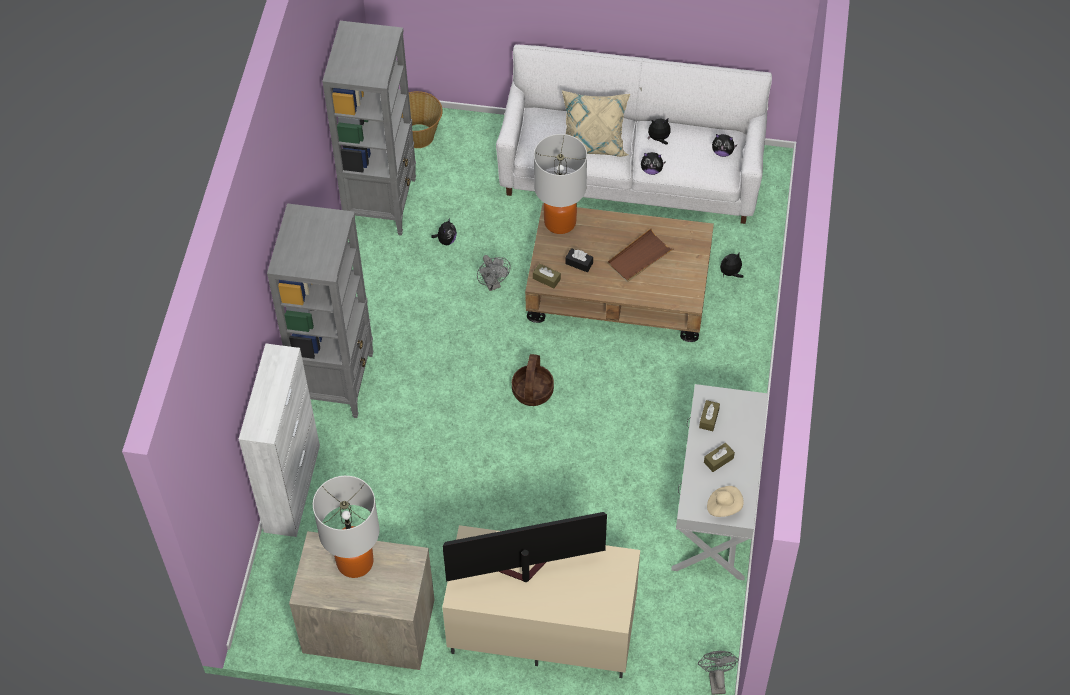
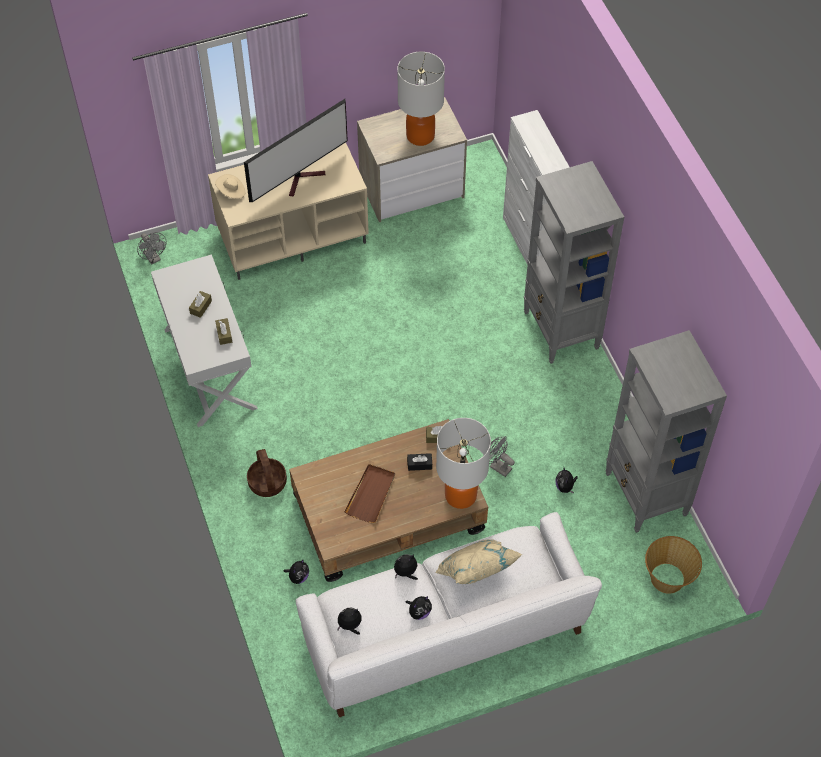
camera: 150 degrees right, 0 degrees up
(533, 391) = (405, 393): basket -> basket (267, 482)
(724, 506) = (180, 277): beige hat -> beige hat (231, 192)

